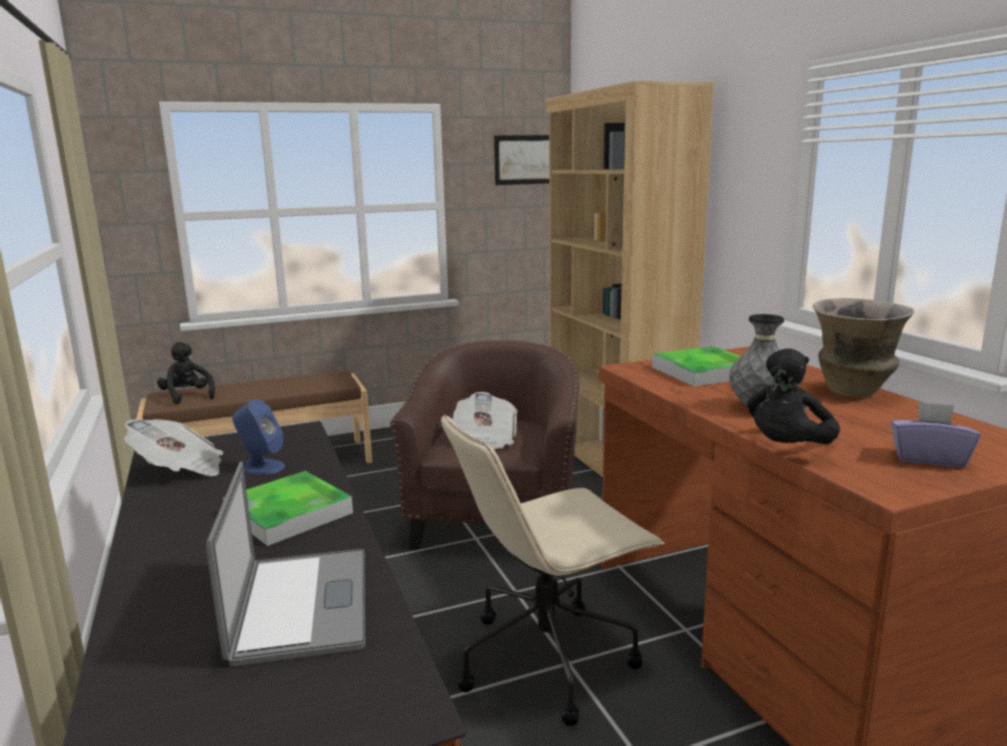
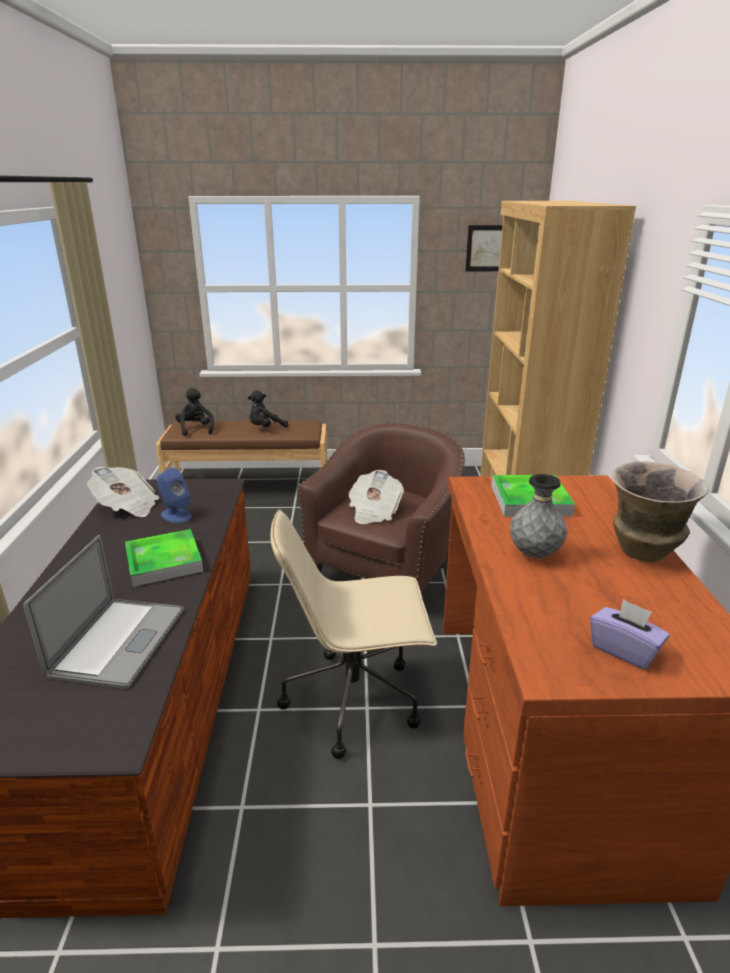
camera: 20 degrees right, 10 degrees up
(787, 449) = (508, 608): black plush toy -> black plush toy (266, 428)

